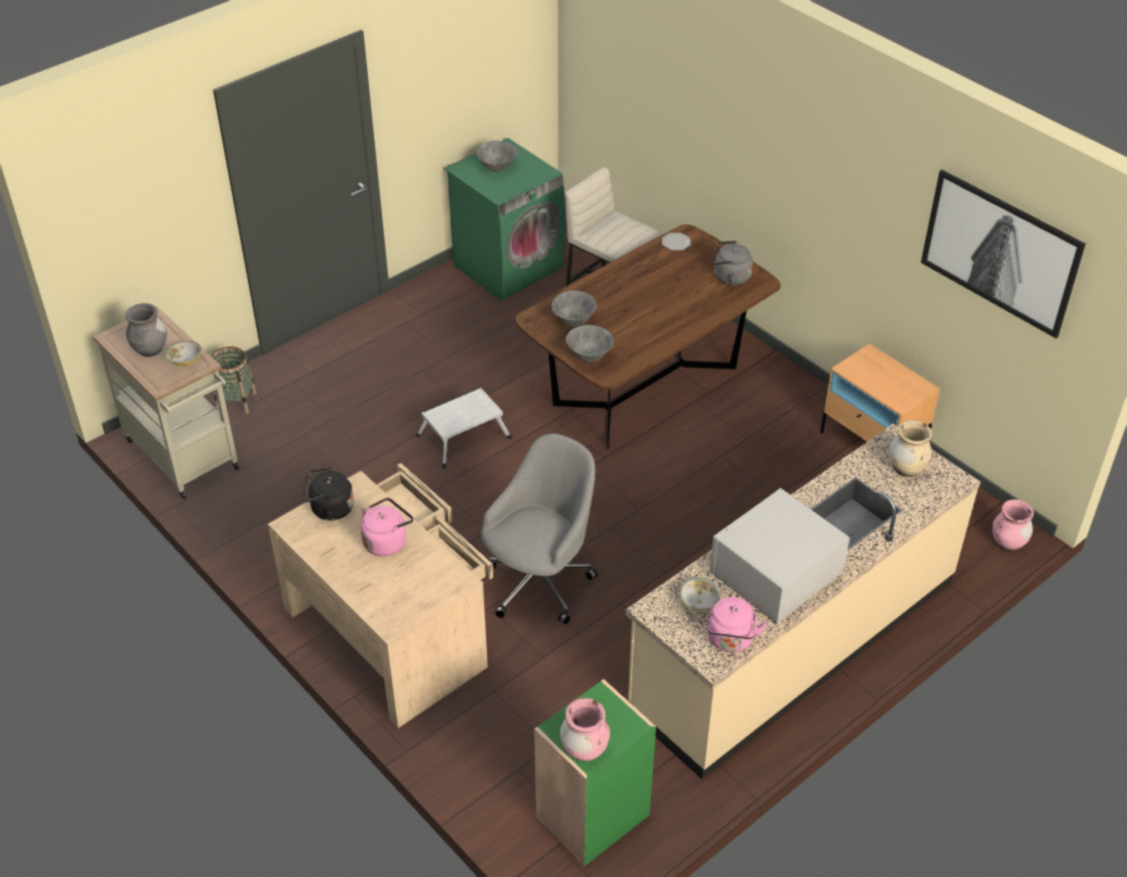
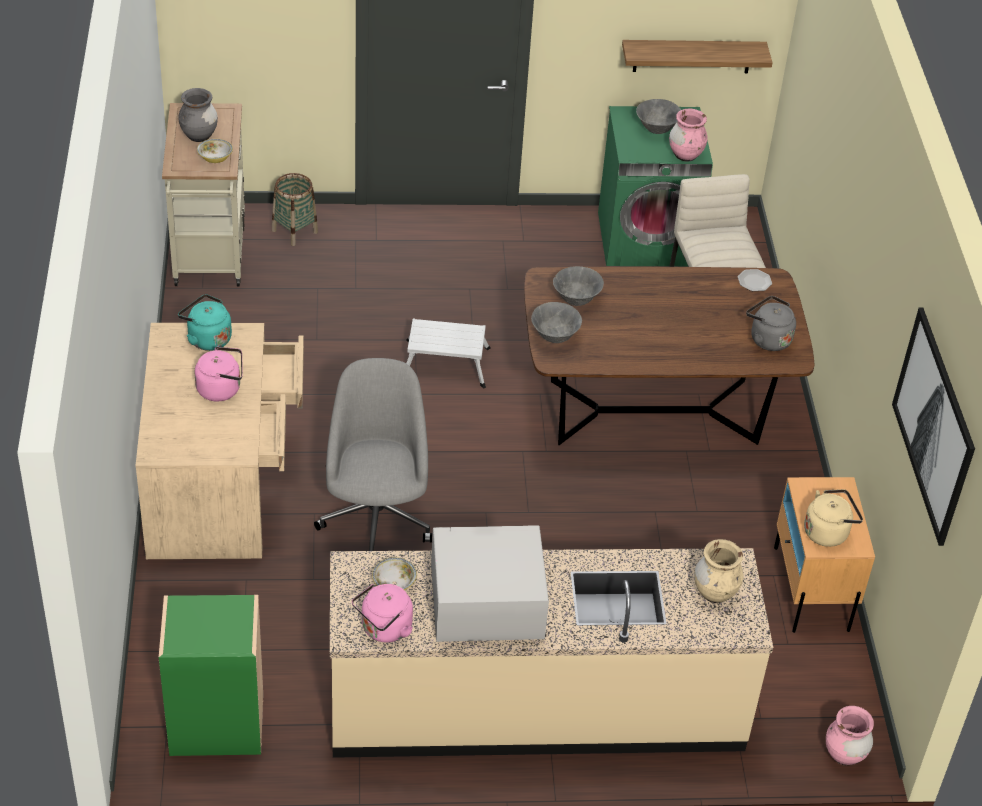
camera: 35 degrees right, 0 degrees up
(329, 509) = (207, 338): black kettle -> turquoise kettle
(494, 96) = (692, 56): none -> shelf
(539, 583) = (376, 519): grey office chair -> grey office chair turned 75 degrees counterclockwise
(584, 750) = (181, 636): pink vase -> pink vase (685, 155)
(896, 389) = (828, 532): none -> beige kettle

